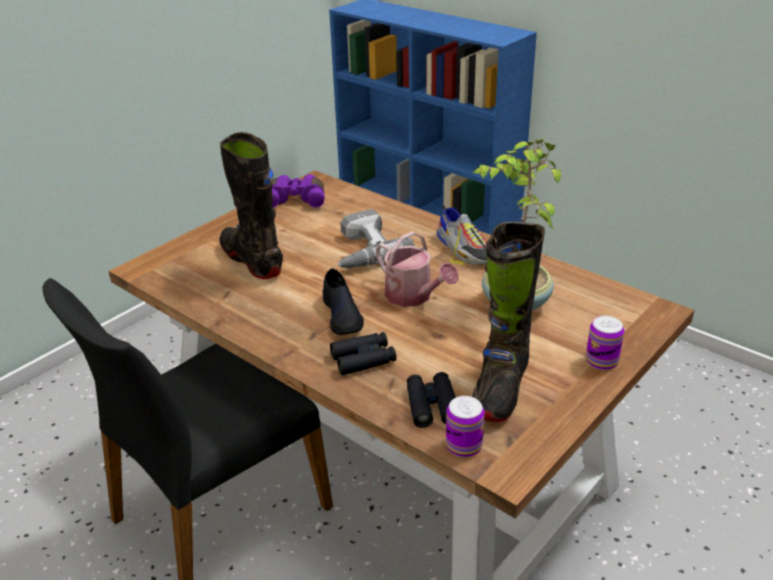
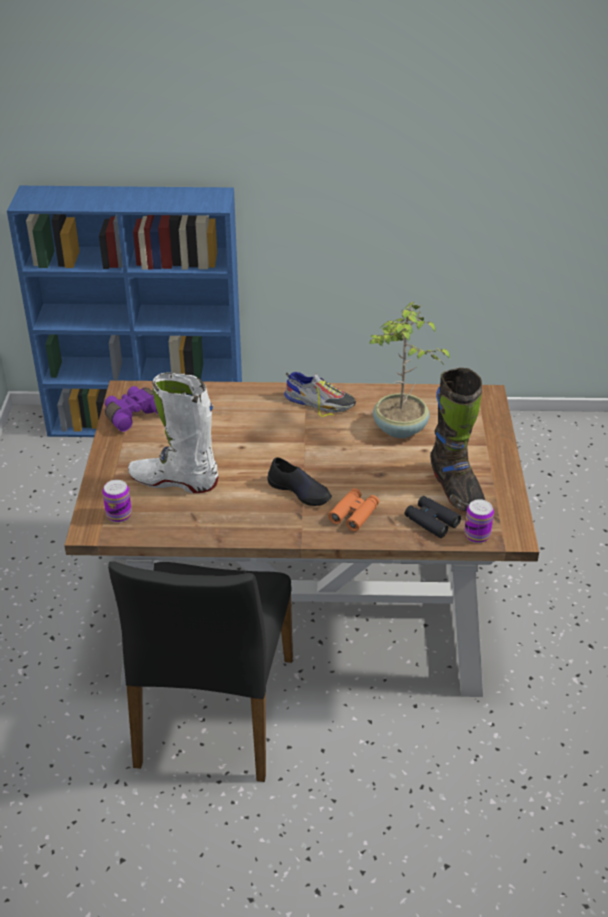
camera: 40 degrees left, 5 degrees up
(252, 260) = (174, 481): black boot -> white boot
(362, 250) = (247, 435): power drill -> none
(363, 359) = (354, 514): black binoculars -> orange binoculars
(413, 296) = (329, 454): watering can -> none
(602, 361) = (491, 444): can -> can (119, 514)

